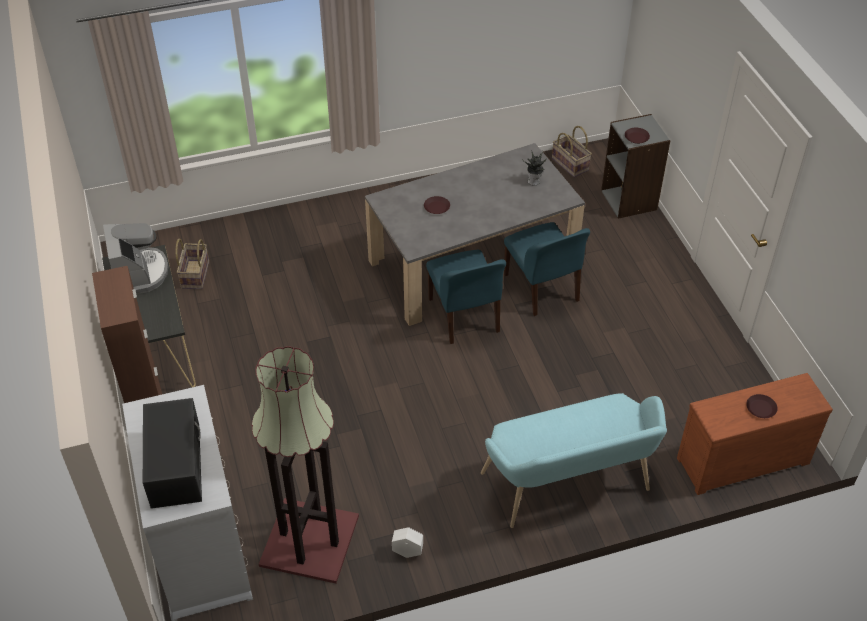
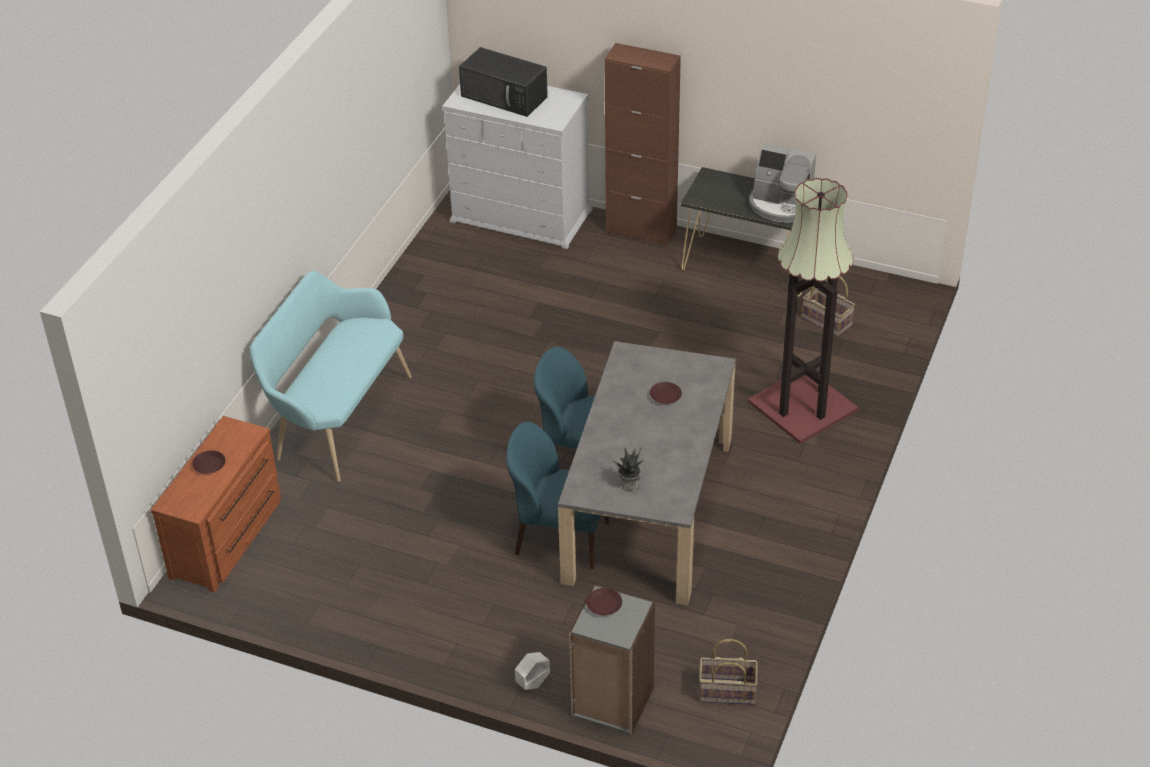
camera: 130 degrees right, 5 degrees down
(310, 542) = (461, 265): floor lamp -> floor lamp (800, 406)
(407, 552) = (394, 305): white planter -> white planter (533, 683)

